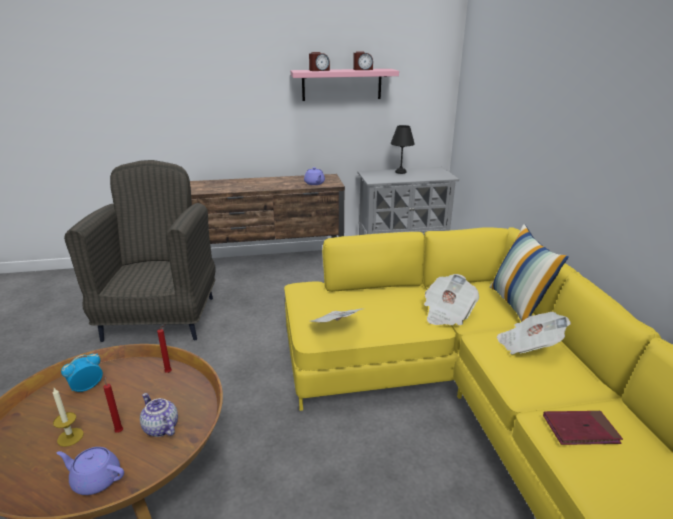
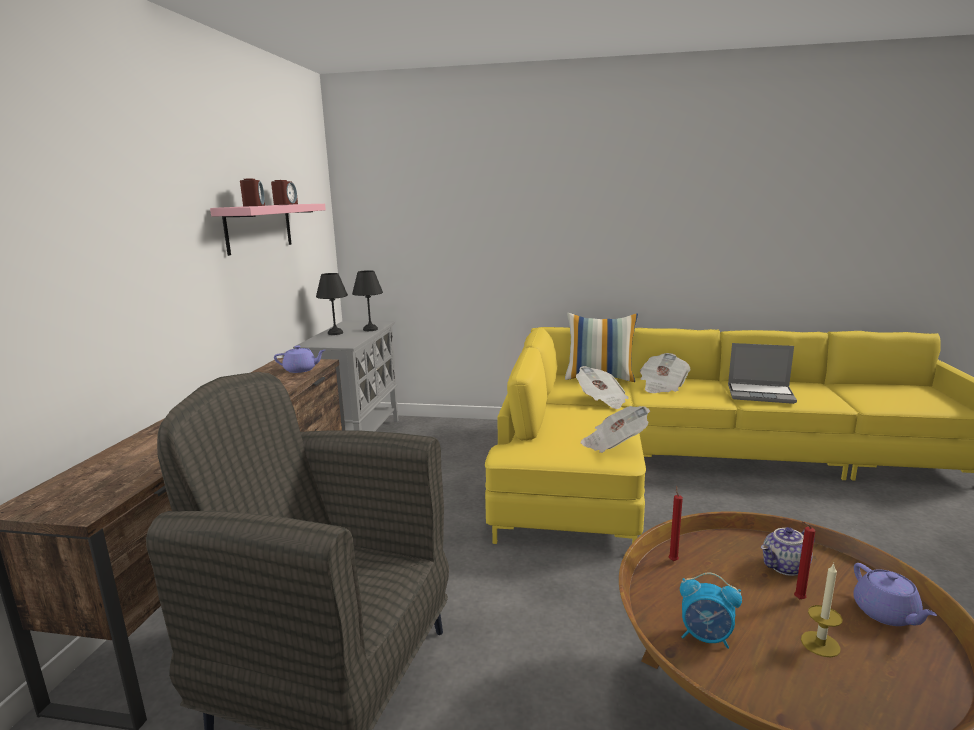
camera: 70 degrees left, 10 degrees down
(87, 387) = (706, 637): alarm clock -> alarm clock turned 45 degrees counterclockwise
(95, 479) = (886, 614): purple teapot -> purple teapot turned 45 degrees counterclockwise
(422, 178) = (370, 329): none -> black table lamp
(580, 430) = (761, 394): red book -> laptop

